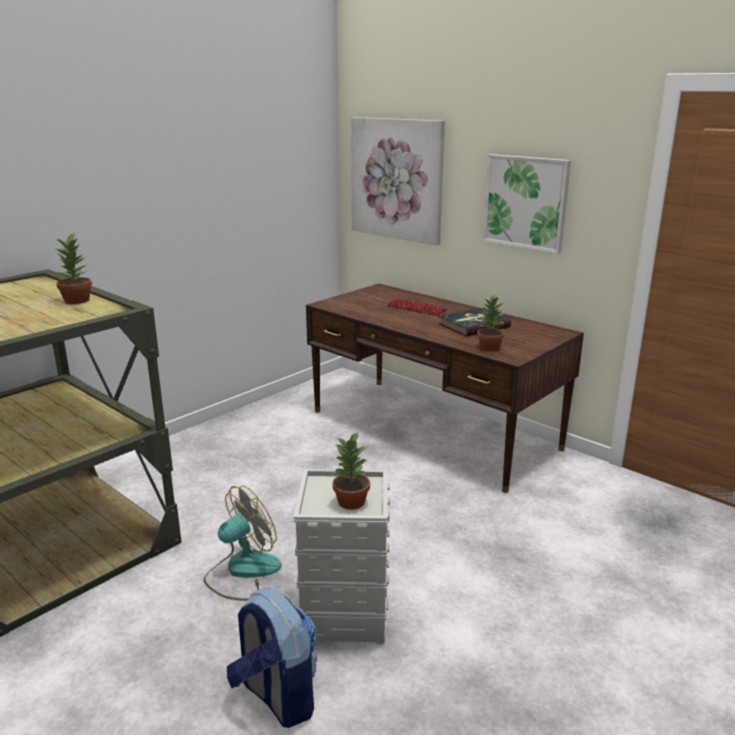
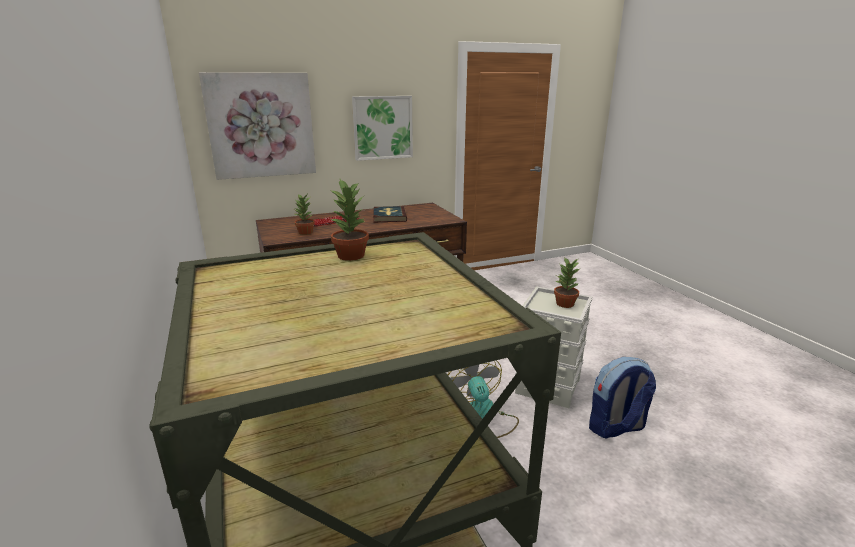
camera: 65 degrees left, 0 degrees up
(489, 347) = (431, 221): potted plant -> potted plant (305, 232)

